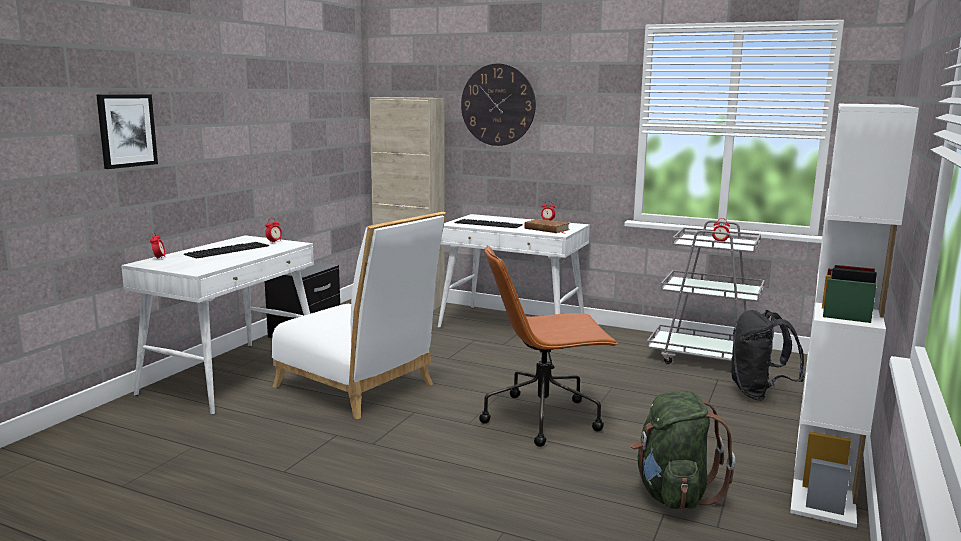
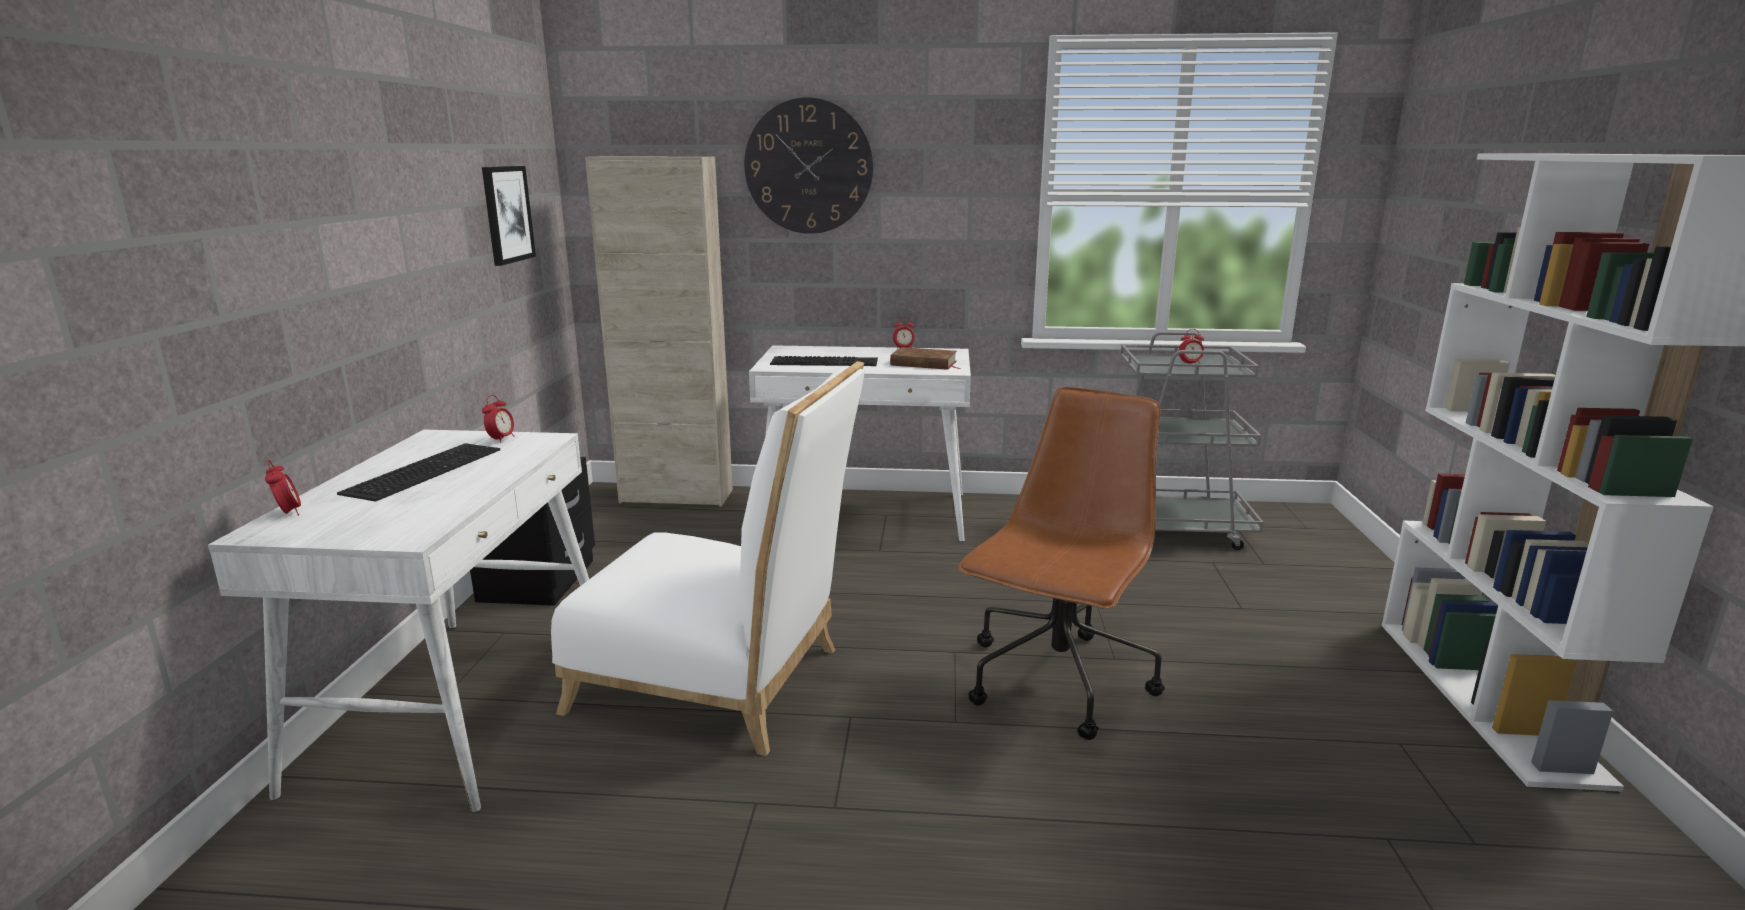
camera: 20 degrees left, 5 degrees up
(126, 130) = (169, 241): picture -> picture (507, 214)
(544, 418) = (1057, 683): brown office chair -> brown office chair turned 150 degrees clockwise
(673, 494) = (1360, 792): green backpack -> none
(758, 393) = (1281, 577): black backpack -> none

